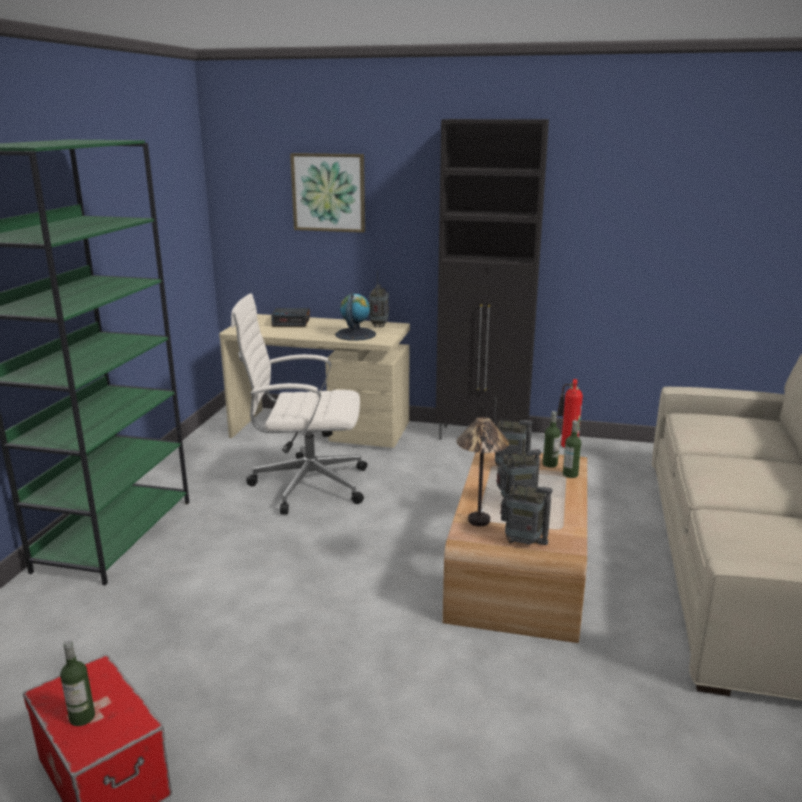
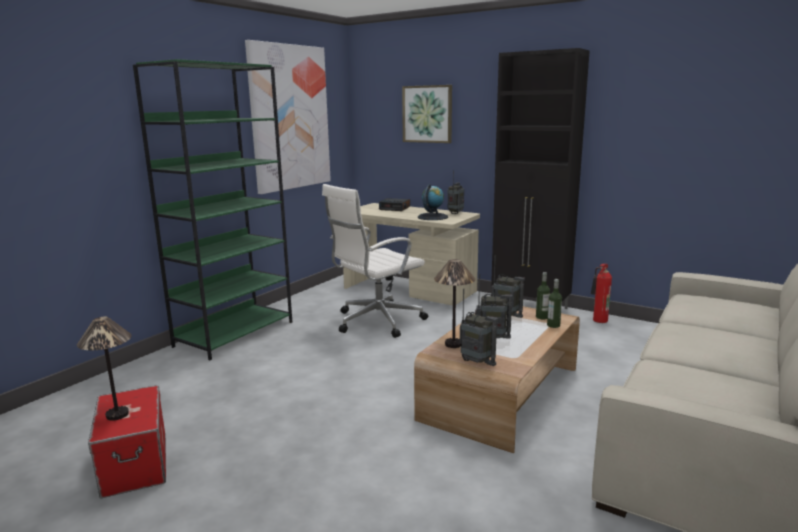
camera: 20 degrees right, 5 degrees down
(82, 717) = (118, 414): bottle -> table lamp
(140, 205) = (290, 118): none -> picture
(306, 485) = (376, 321): white office chair -> white office chair turned 60 degrees counterclockwise

